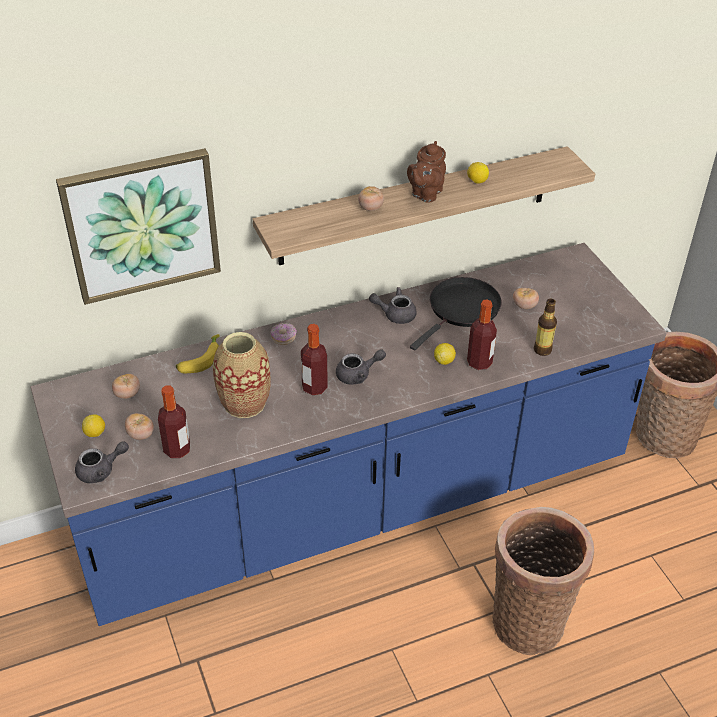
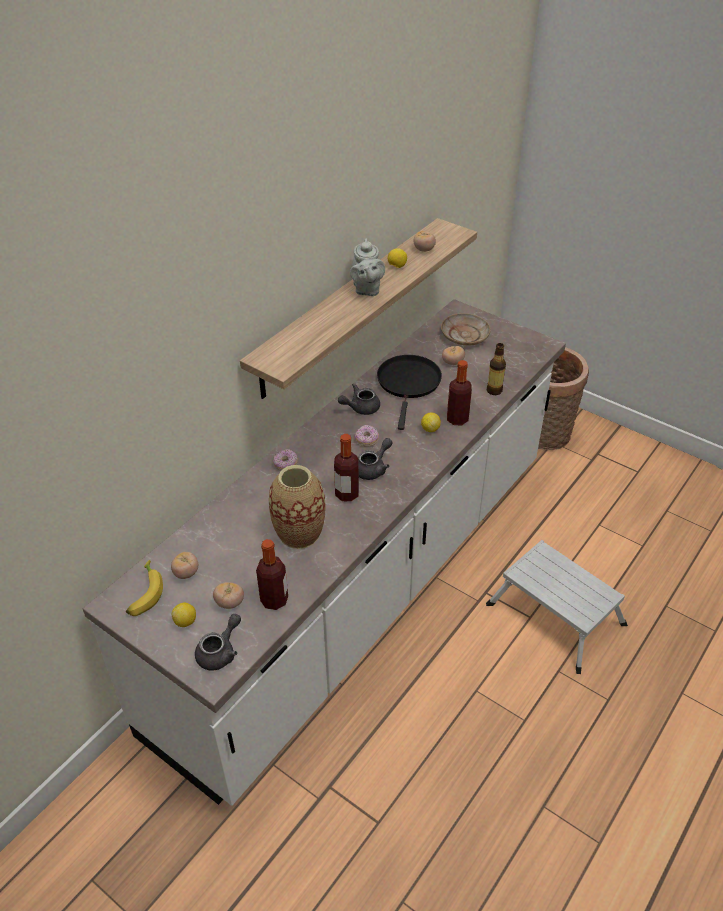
camera: 30 degrees left, 0 degrees up
(142, 225) = (155, 400): picture -> none
(199, 359) = (227, 513): banana -> banana (144, 594)
(356, 502) = (362, 588): blue counter -> white counter
(370, 208) = (333, 316): tomato -> tomato (424, 250)
(375, 346) = (366, 440): none -> donut
(425, 194) = (366, 290): brown teapot -> grey teapot
(529, 619) = (555, 613): basket -> white step ladder
(562, 283) = (465, 335): none -> beige plate

